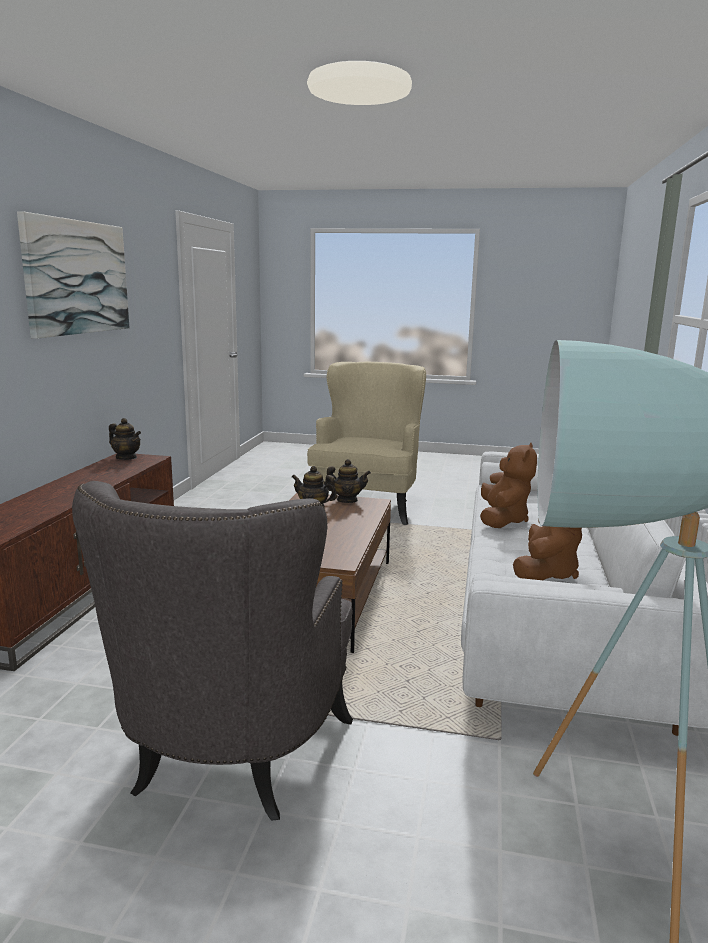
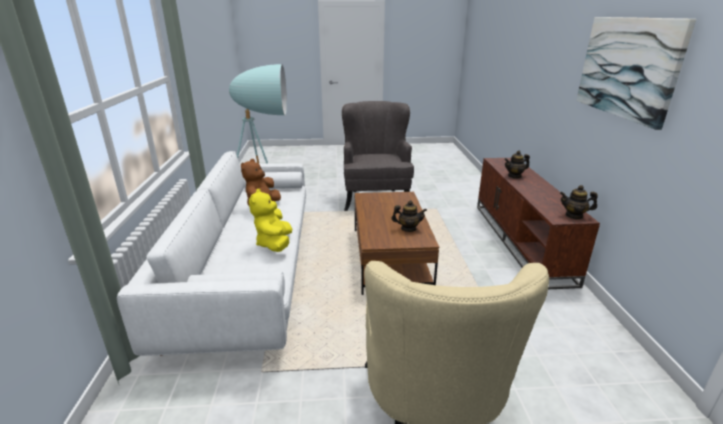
camera: 165 degrees right, 10 degrees up
(347, 500) = (393, 241): teapot -> teapot (514, 176)
(502, 520) = (274, 244): brown plush toy -> yellow plush toy

